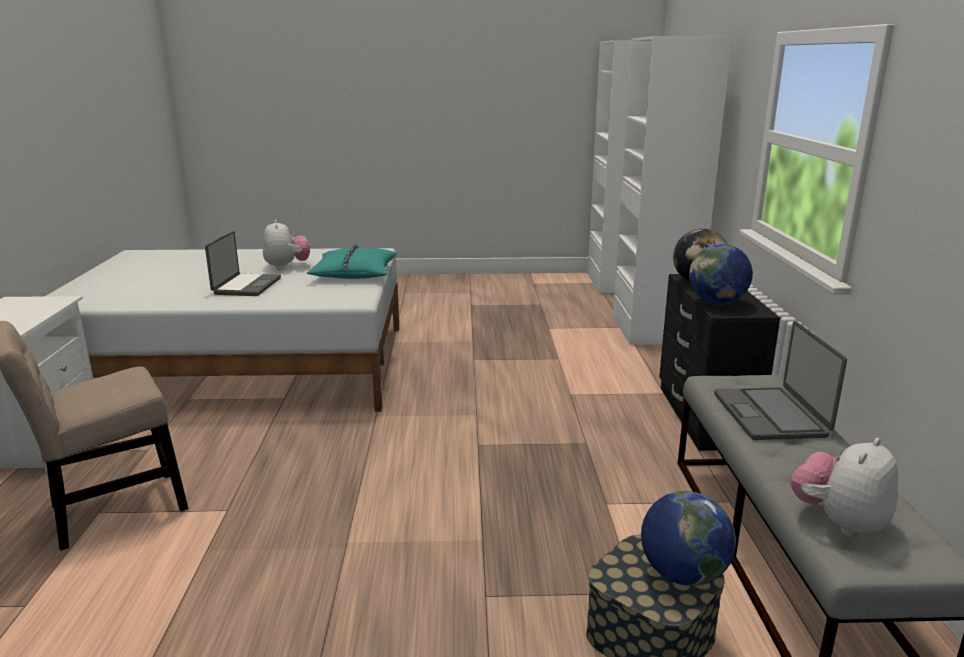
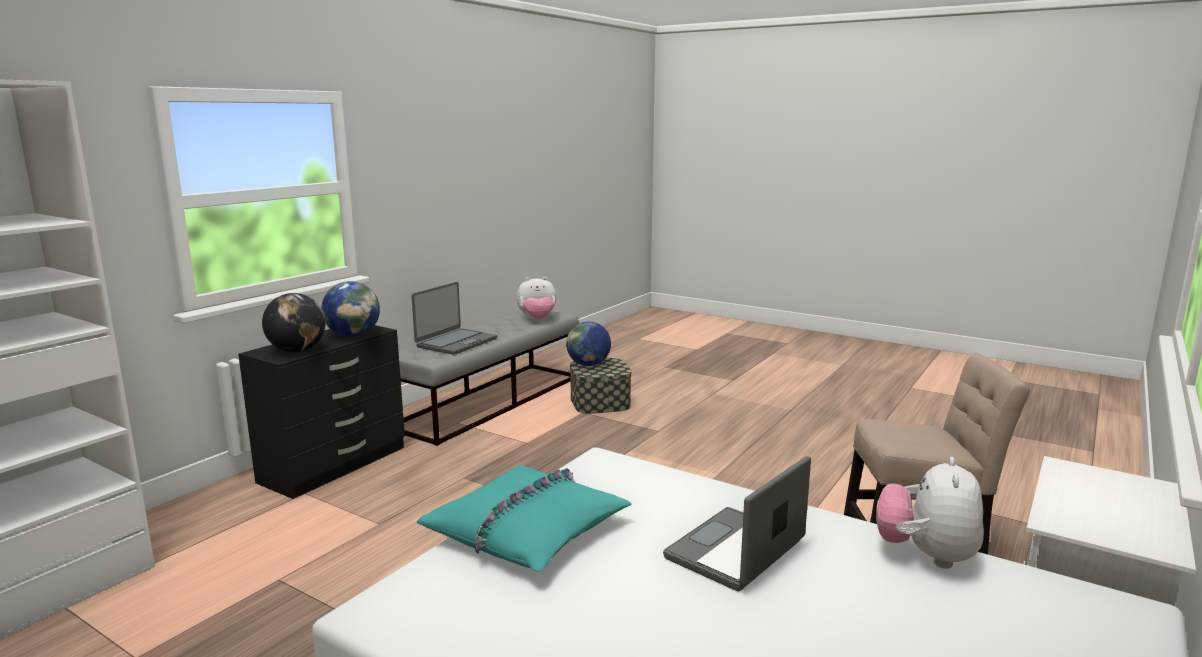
camera: 145 degrees left, 5 degrees down
(287, 267) = (622, 605): plush toy -> plush toy (926, 555)

